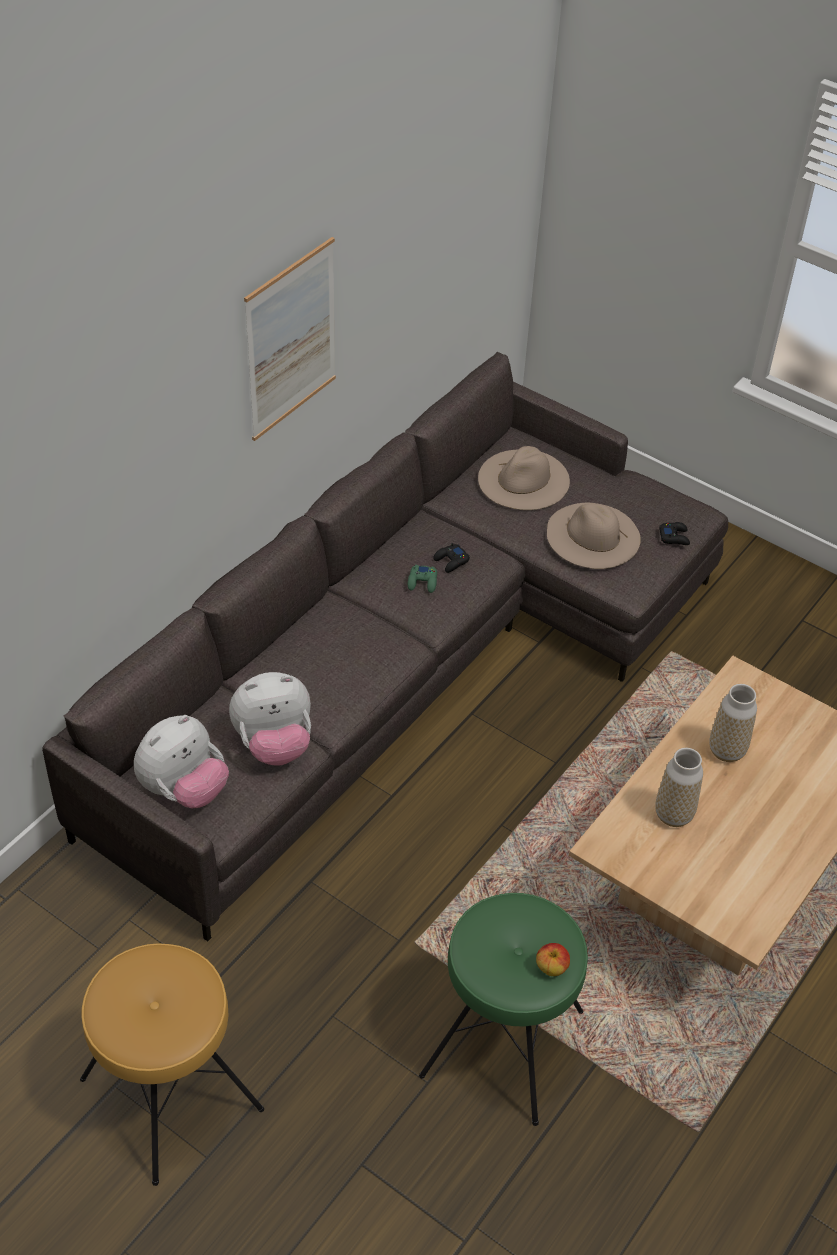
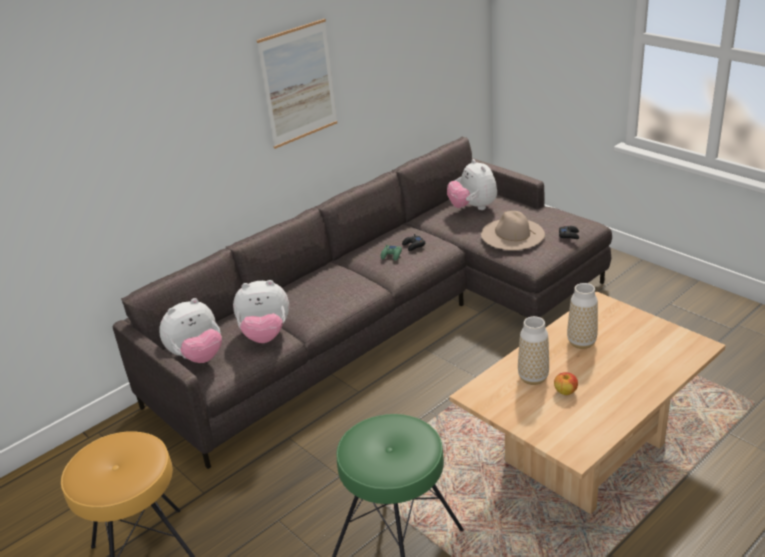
camera: 15 degrees right, 15 degrees down
(523, 480) = (473, 208): beige hat -> plush toy
(551, 968) = (410, 460): apple -> apple (565, 392)

